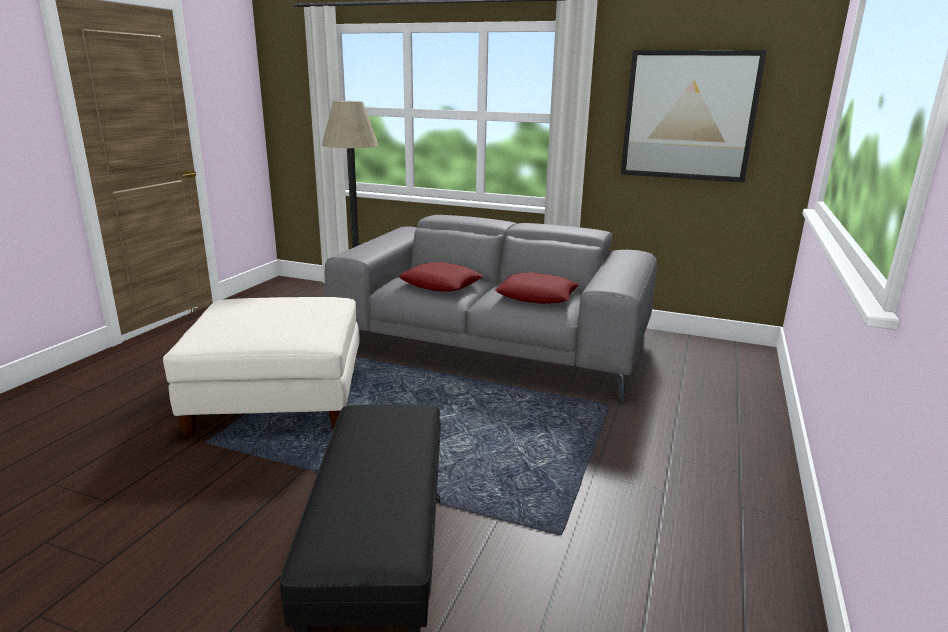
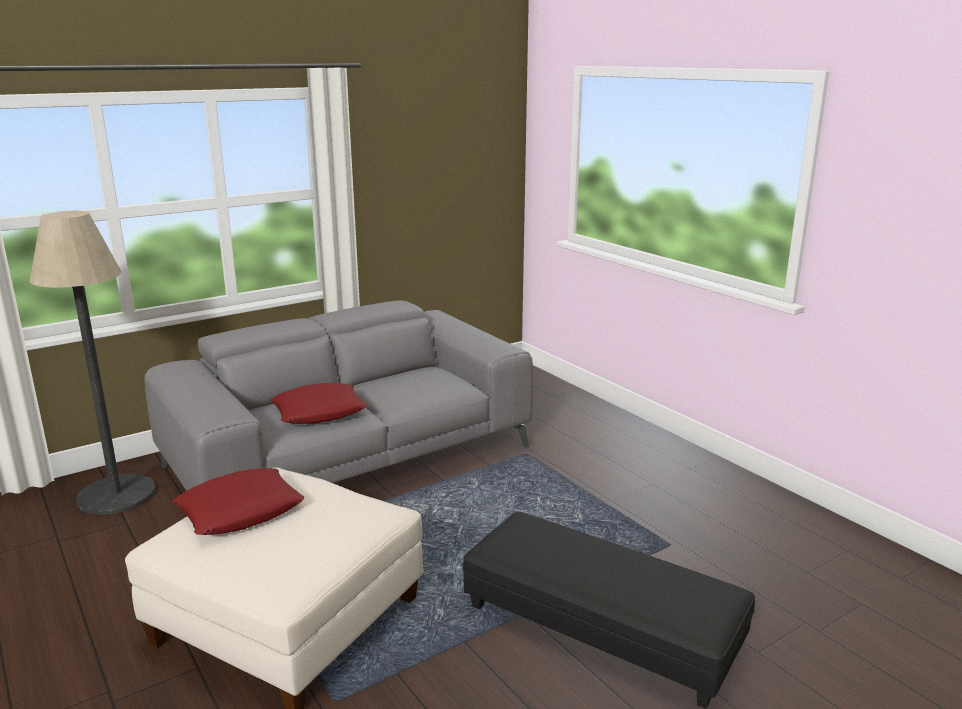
camera: 55 degrees left, 0 degrees up
(537, 296) = (418, 384): red pillow -> red pillow (240, 510)
(689, 116) = (433, 174): picture -> none

